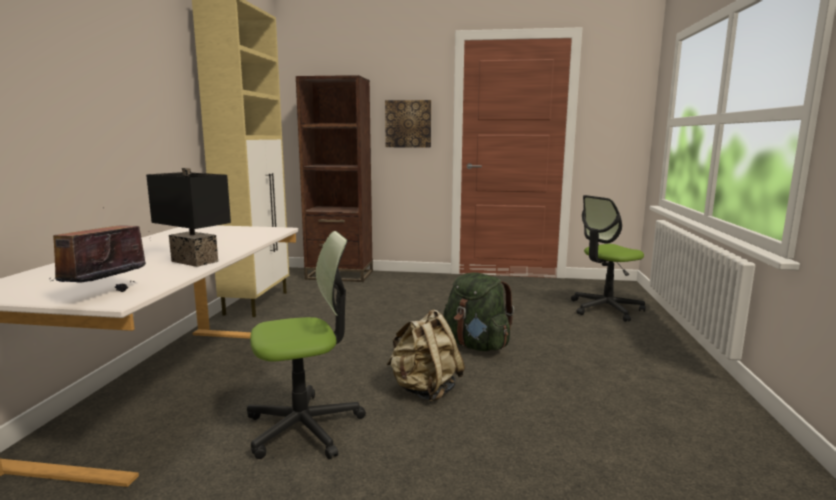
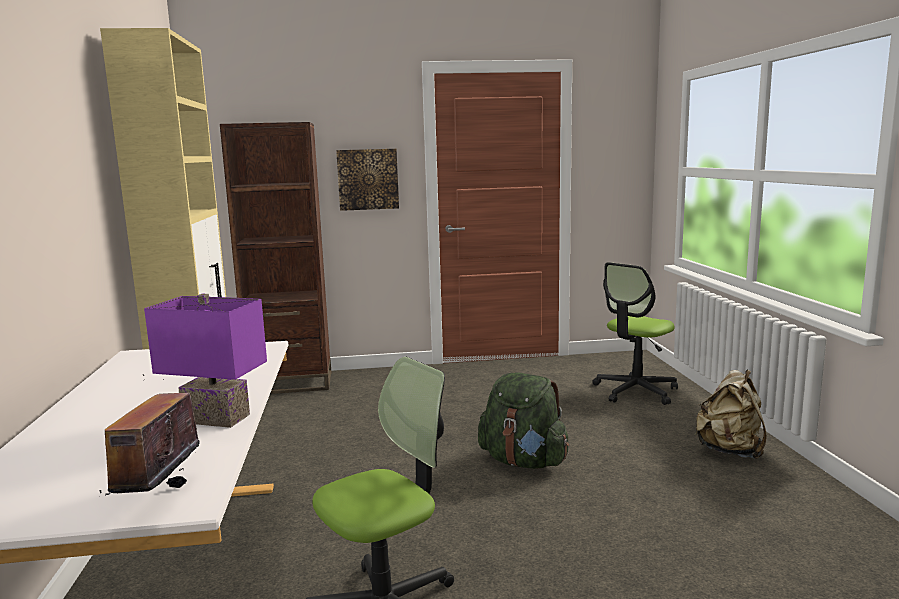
camera: 15 degrees left, 0 degrees up
(192, 262) = (214, 419): black table lamp -> purple table lamp
(425, 390) = (501, 533): beige backpack -> beige backpack (730, 451)

